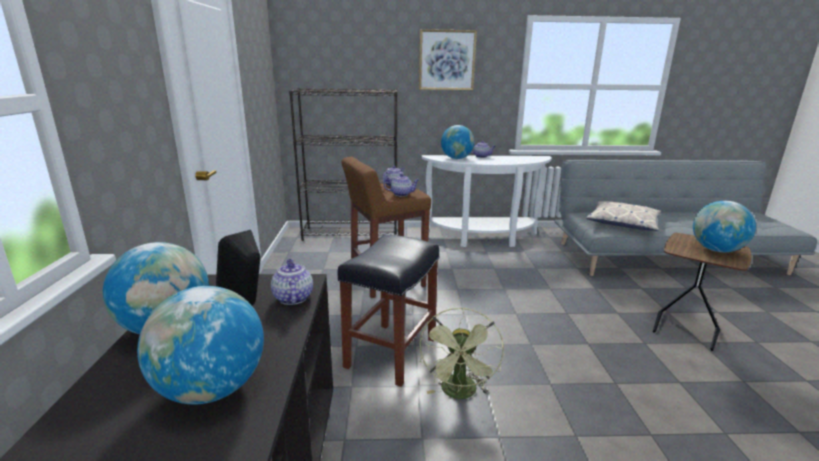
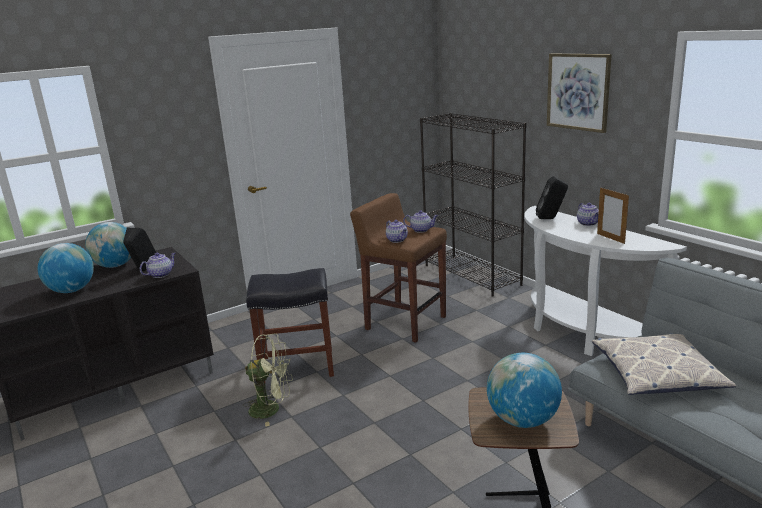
camera: 60 degrees right, 0 degrees up
(456, 158) = (551, 218): globe -> black speaker
(460, 393) = (271, 409): green fan -> green fan turned 150 degrees counterclockwise
(515, 160) = (610, 238): none -> picture frame

